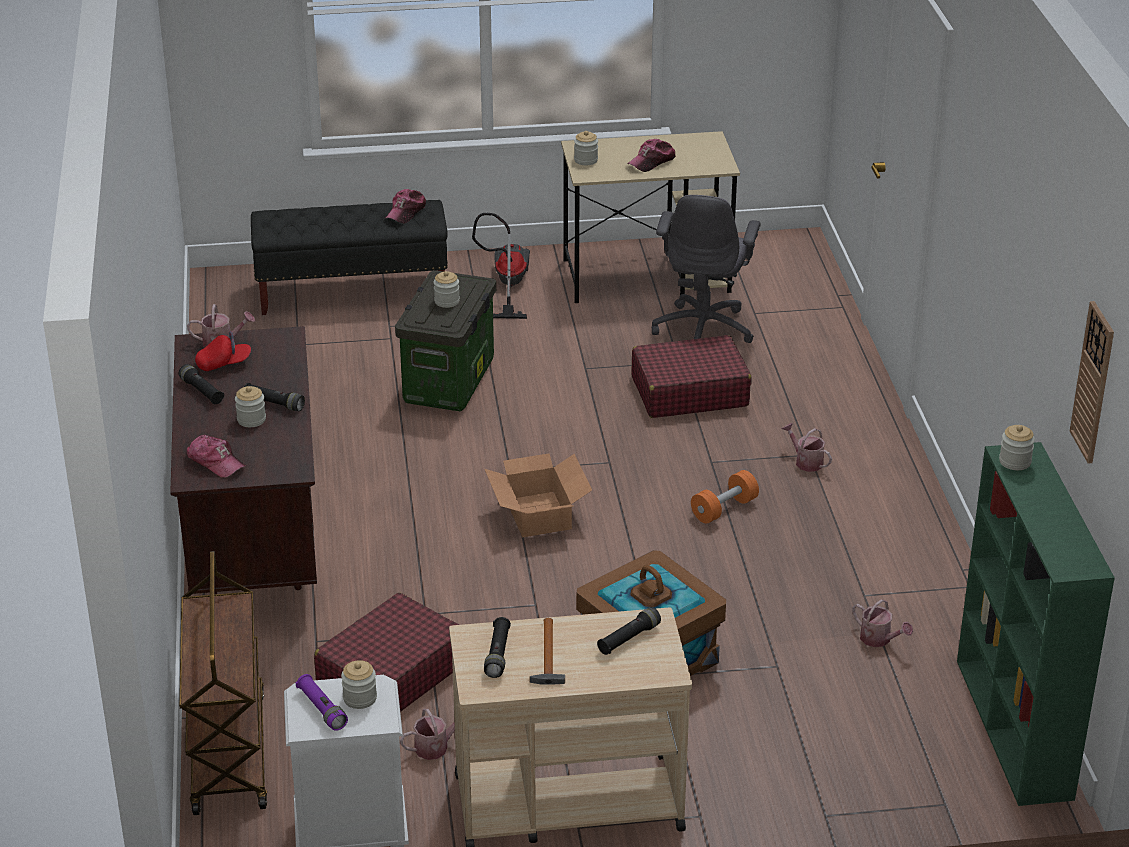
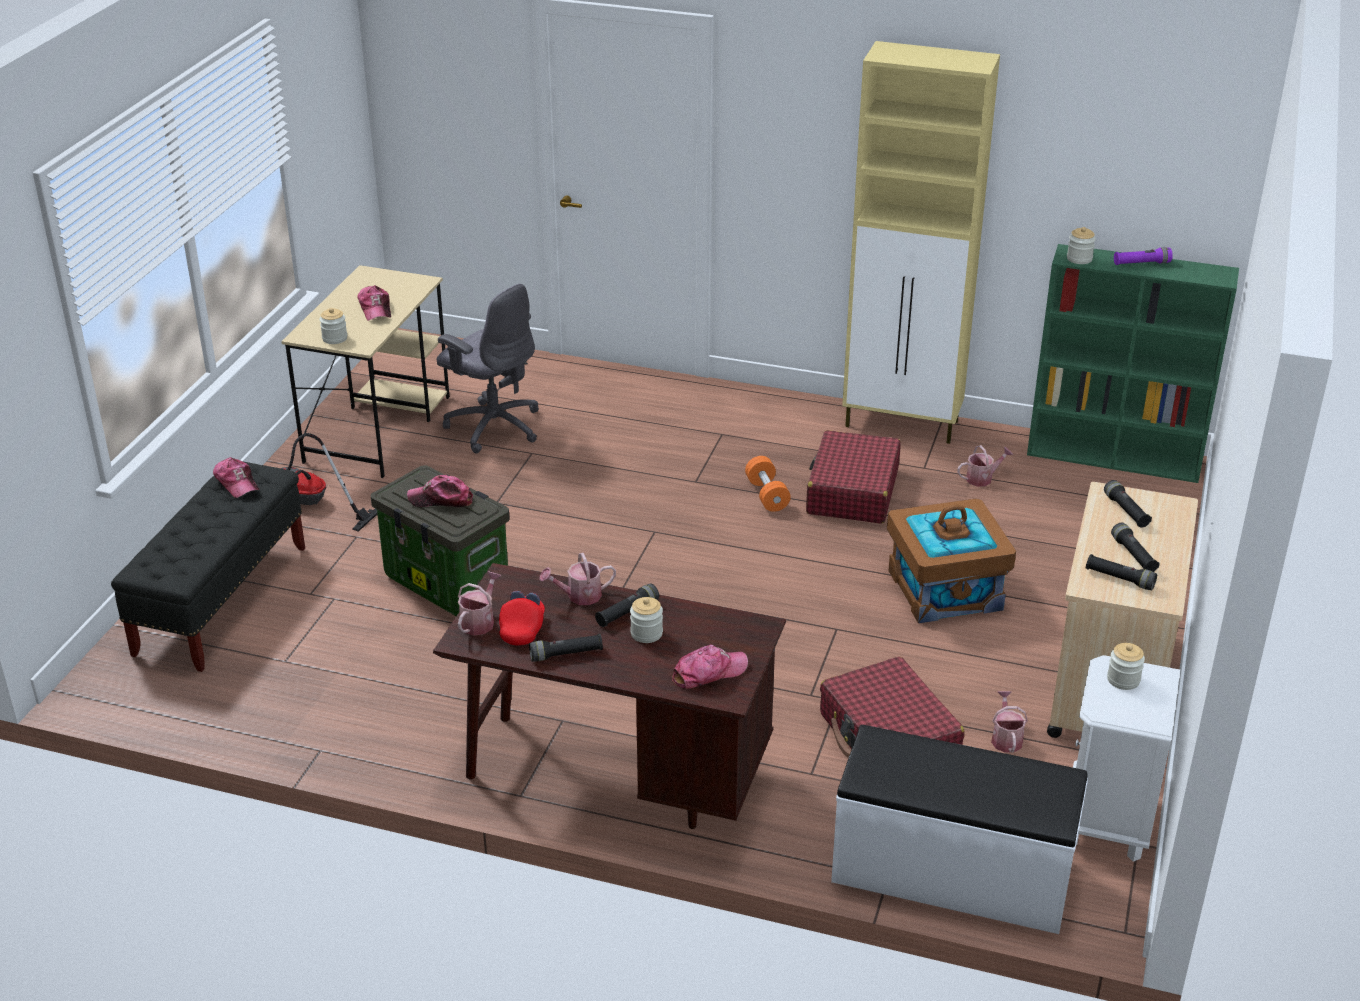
camera: 65 degrees left, 0 degrees up
(227, 752) = (952, 873): brown cart -> white bench
(322, 709) = (1131, 705): purple flashlight -> purple flashlight (1141, 263)
(447, 301) = (441, 499): jar -> cap
(539, 514) = (703, 590): cardboard box -> none
(547, 656) = (1133, 555): hammer -> black flashlight
(689, 392) = (583, 461): red suitcase -> red suitcase (852, 492)
(806, 461) = (730, 438): watering can -> watering can (579, 596)
(938, 562) = (903, 424): none -> beige cabinet
(1093, 382) = (1136, 158): wall clock -> none

